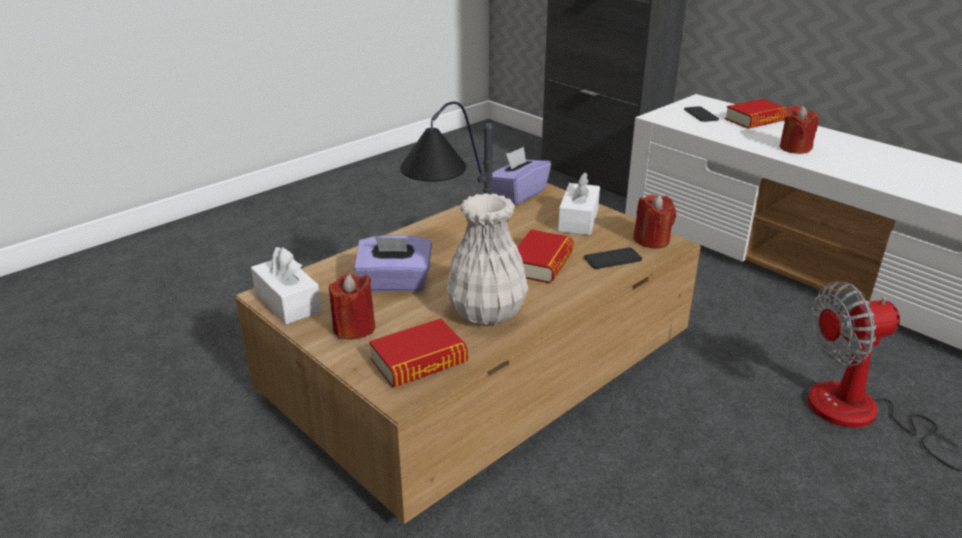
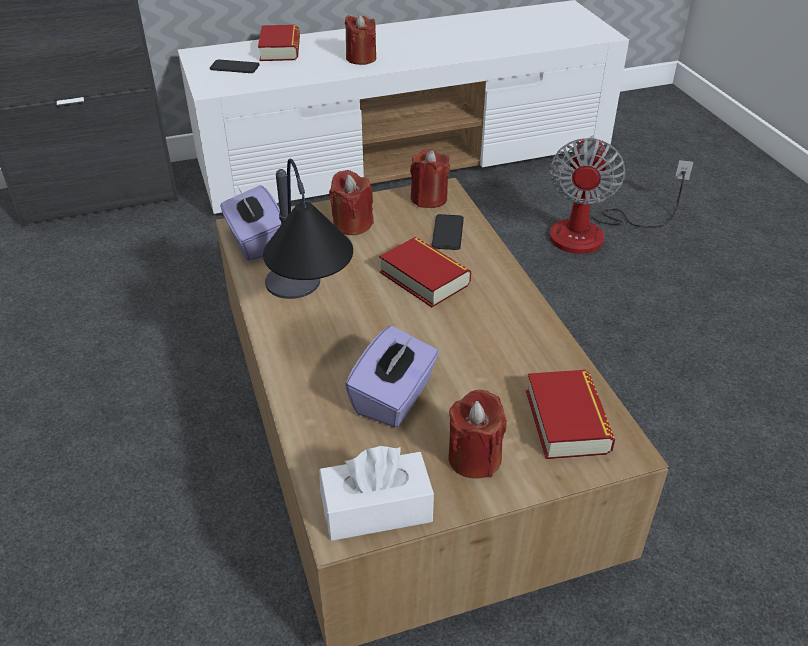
camera: 65 degrees left, 10 degrees up
(487, 312) = (498, 345): white vase -> none
(578, 220) = (352, 224): white tissue box -> red candle

